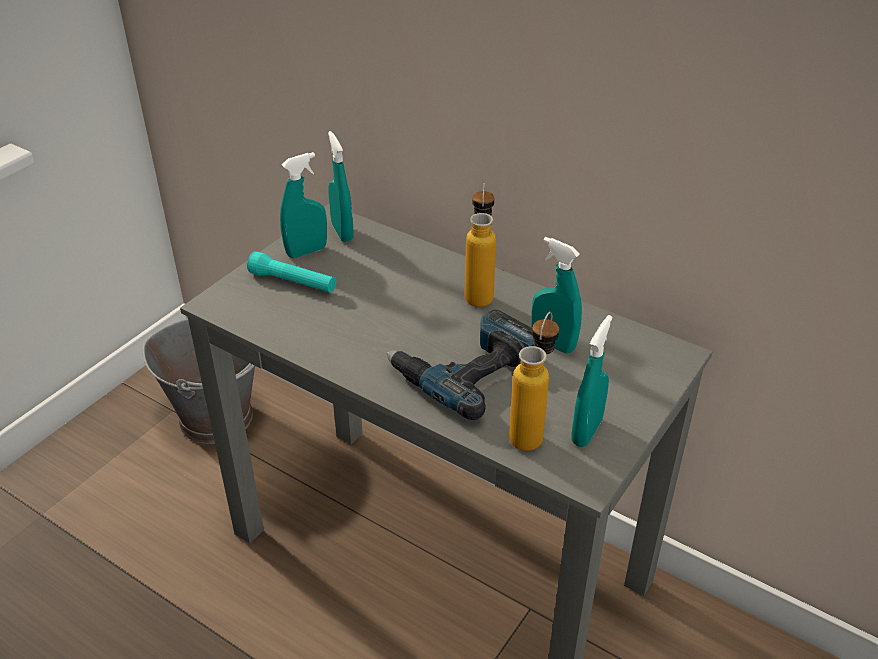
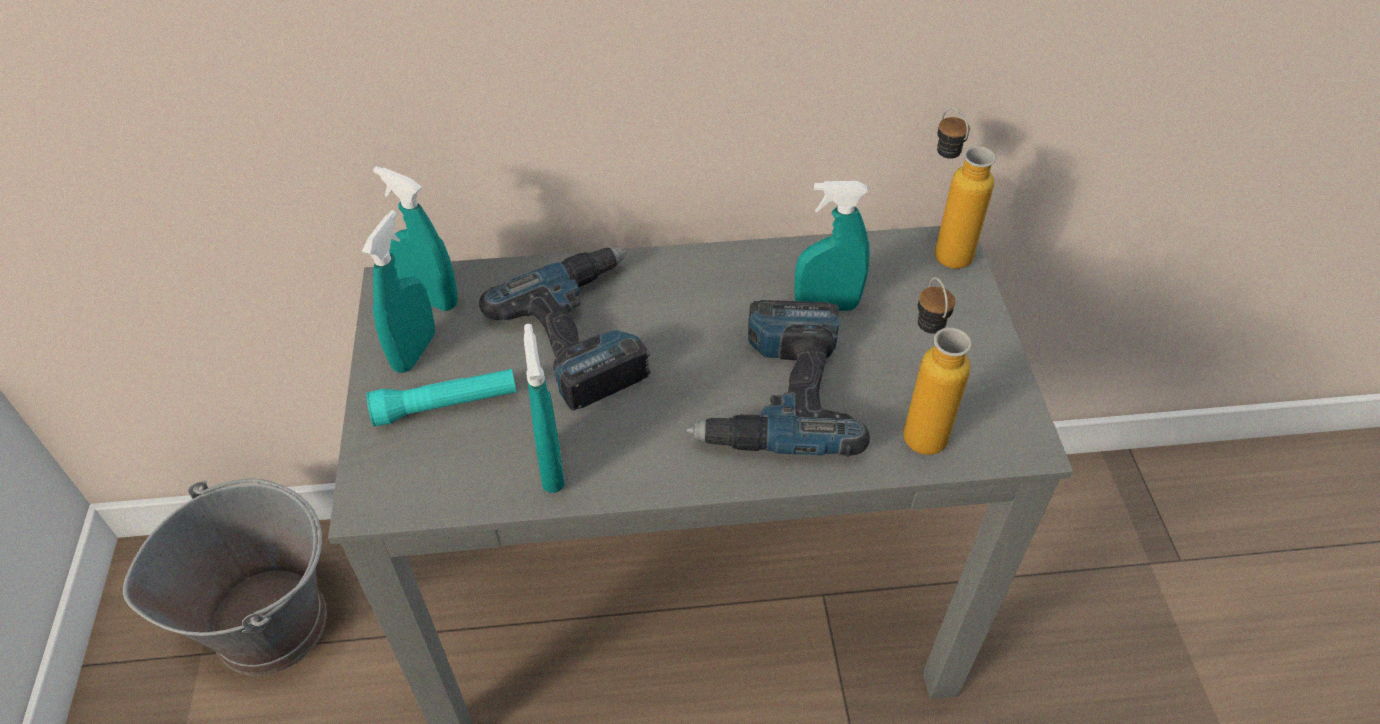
camera: 40 degrees left, 10 degrees up
(399, 287) = (586, 333): none -> power drill
(479, 292) = (683, 287): bottle -> bottle (941, 248)
(586, 431) = (966, 389): turquoise spray bottle -> turquoise spray bottle (551, 466)

